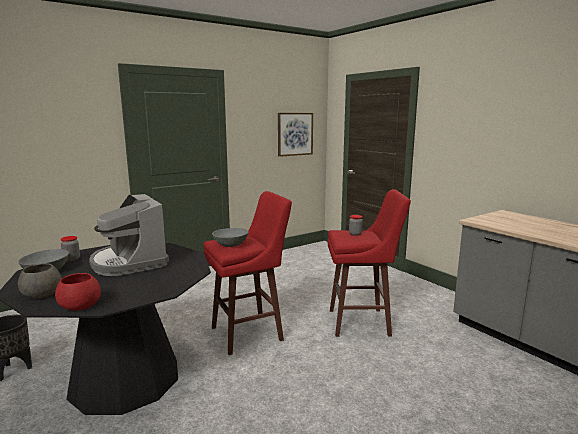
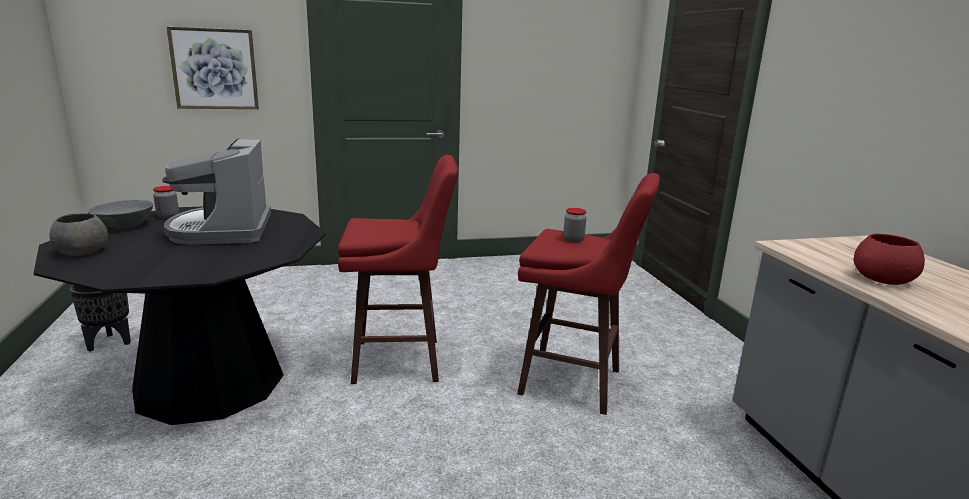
camera: 20 degrees right, 5 degrees up
(81, 306) = (99, 273): red bowl -> red bowl (884, 279)
(231, 245) = (372, 228): grey bowl -> none
(295, 134) = (579, 74): picture -> picture (214, 69)

